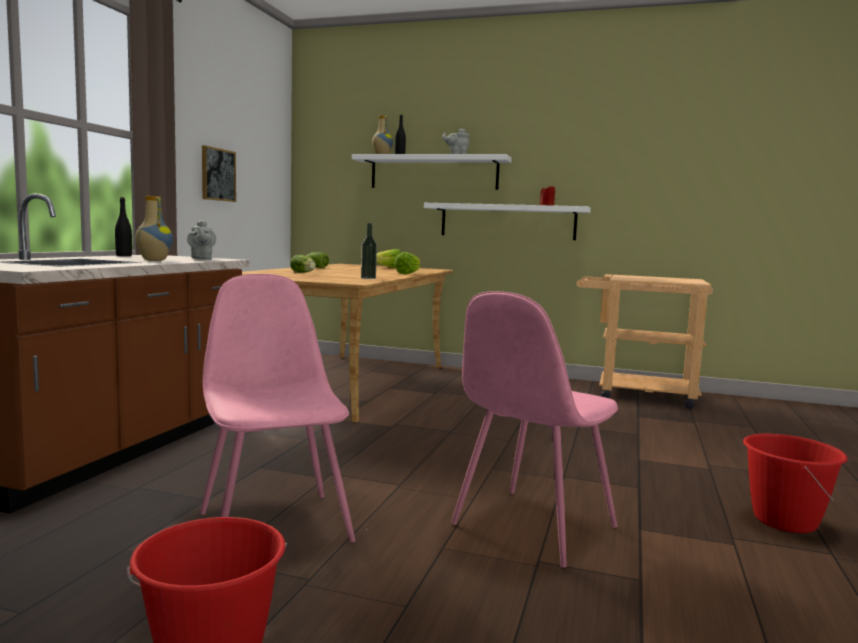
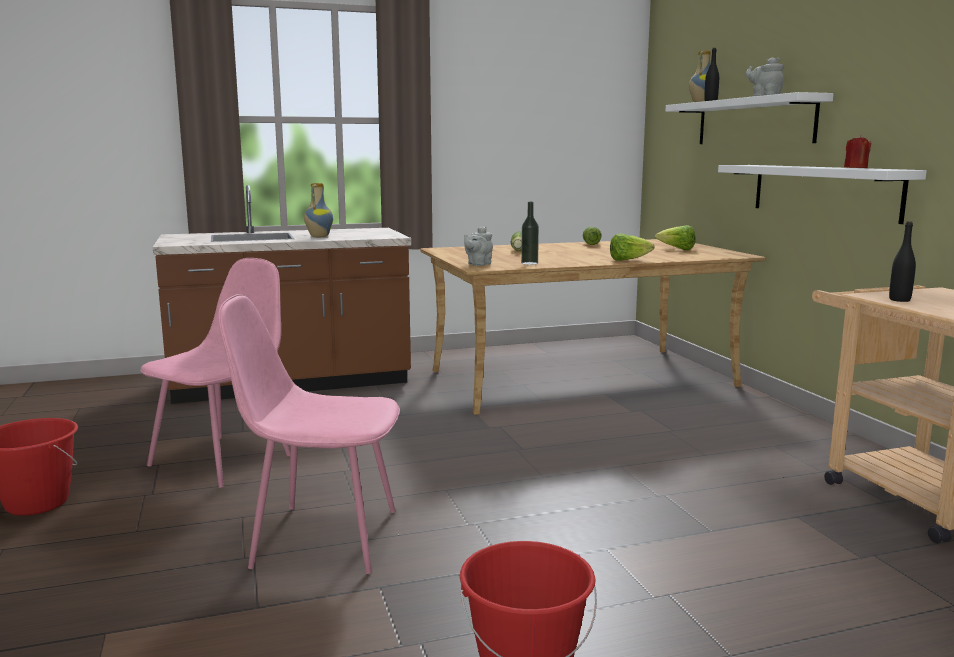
camera: 55 degrees right, 5 degrees up
(124, 255) = (345, 229): black bottle -> black bottle (899, 300)
(201, 259) = (370, 236): grey teapot -> grey teapot (478, 264)
(218, 174) = (510, 144): picture -> none

